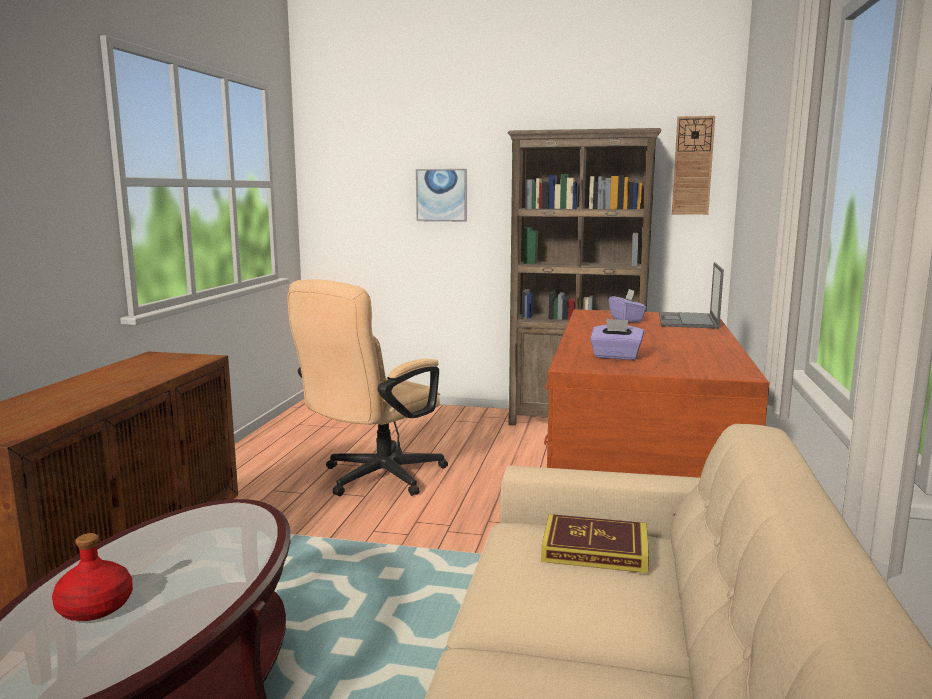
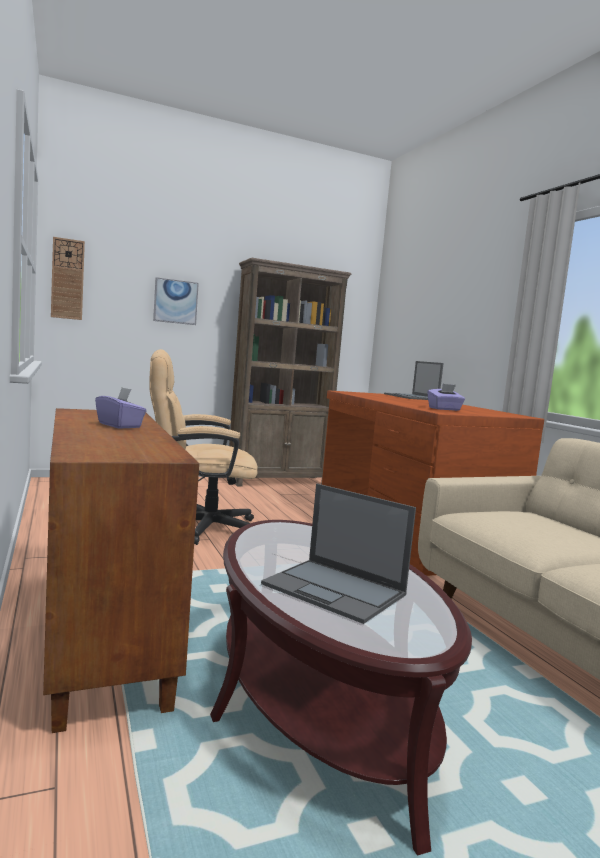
camera: 35 degrees left, 5 degrees down
(96, 607) = (335, 590): red bottle -> laptop
(374, 479) = (197, 528): beige office chair -> beige office chair turned 75 degrees clockwise
(595, 549) = (523, 517): book -> none
(626, 319) = (379, 395): purple tissue box -> purple tissue box (120, 425)
(692, 166) = (352, 302): wall clock -> wall clock (67, 279)

